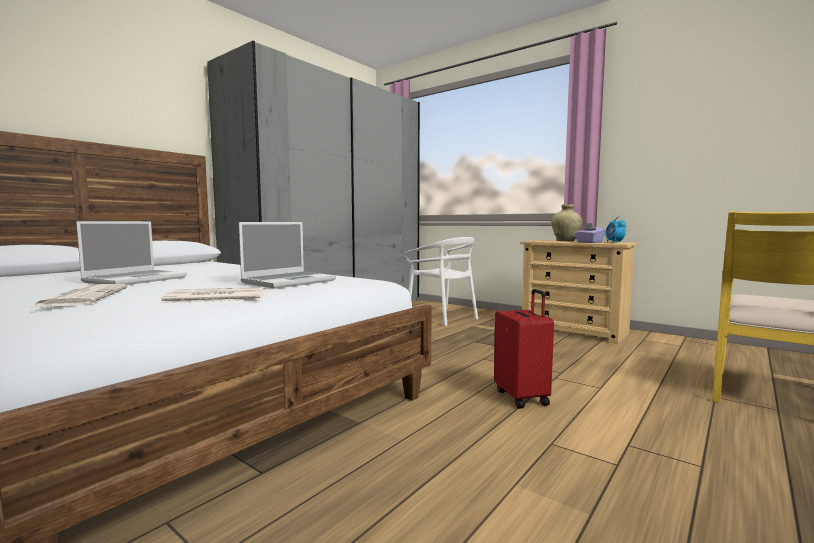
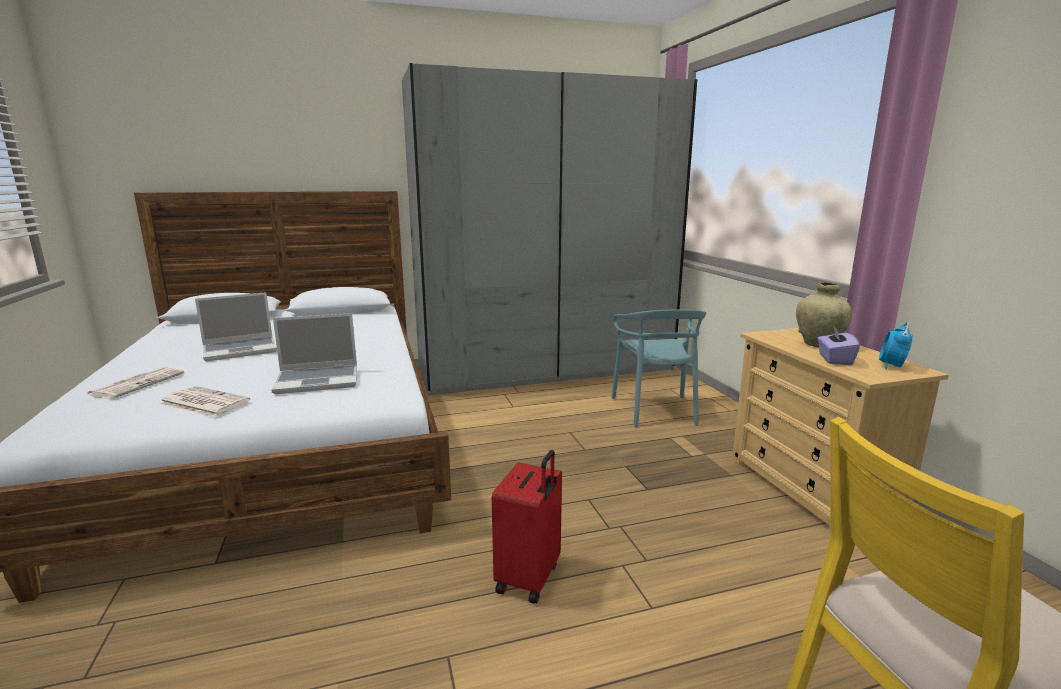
camera: 35 degrees right, 10 degrees up
(442, 317) = (655, 410): white chair -> turquoise chair

